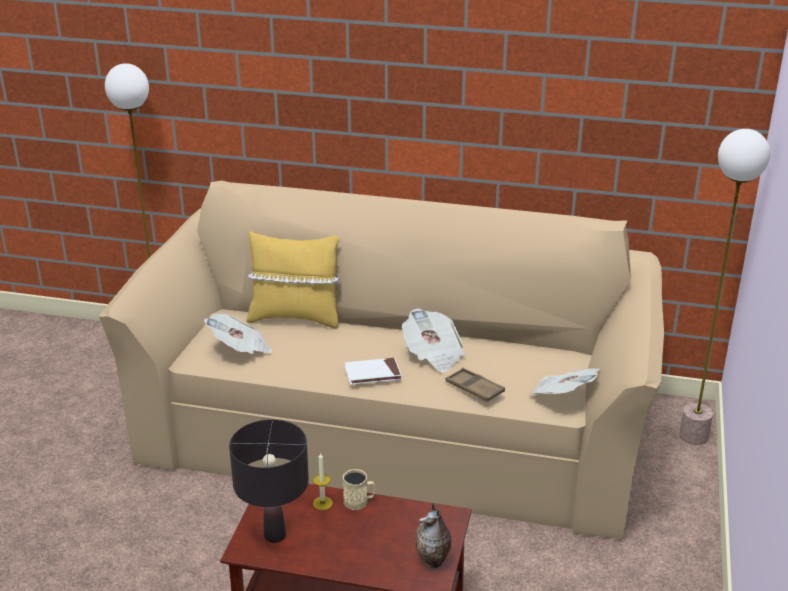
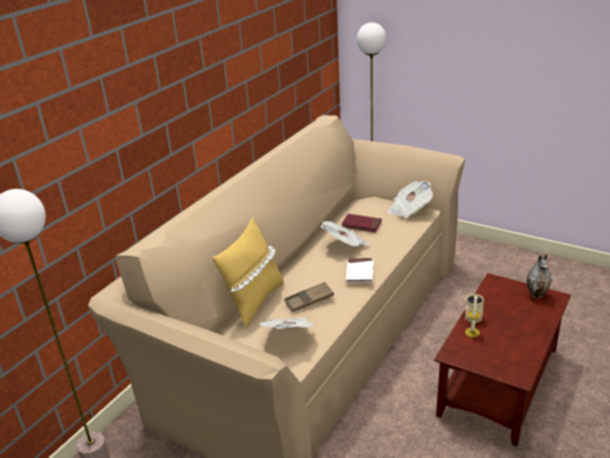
camera: 70 degrees left, 0 degrees up
(275, 535) = (505, 359): black table lamp -> none
(474, 388) = (392, 236): brown tray -> brown tray (309, 300)
(494, 360) = (361, 224): none -> red book

